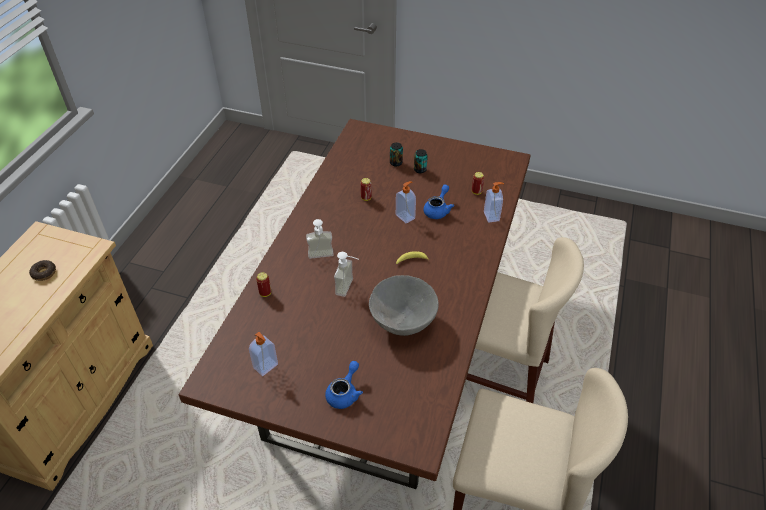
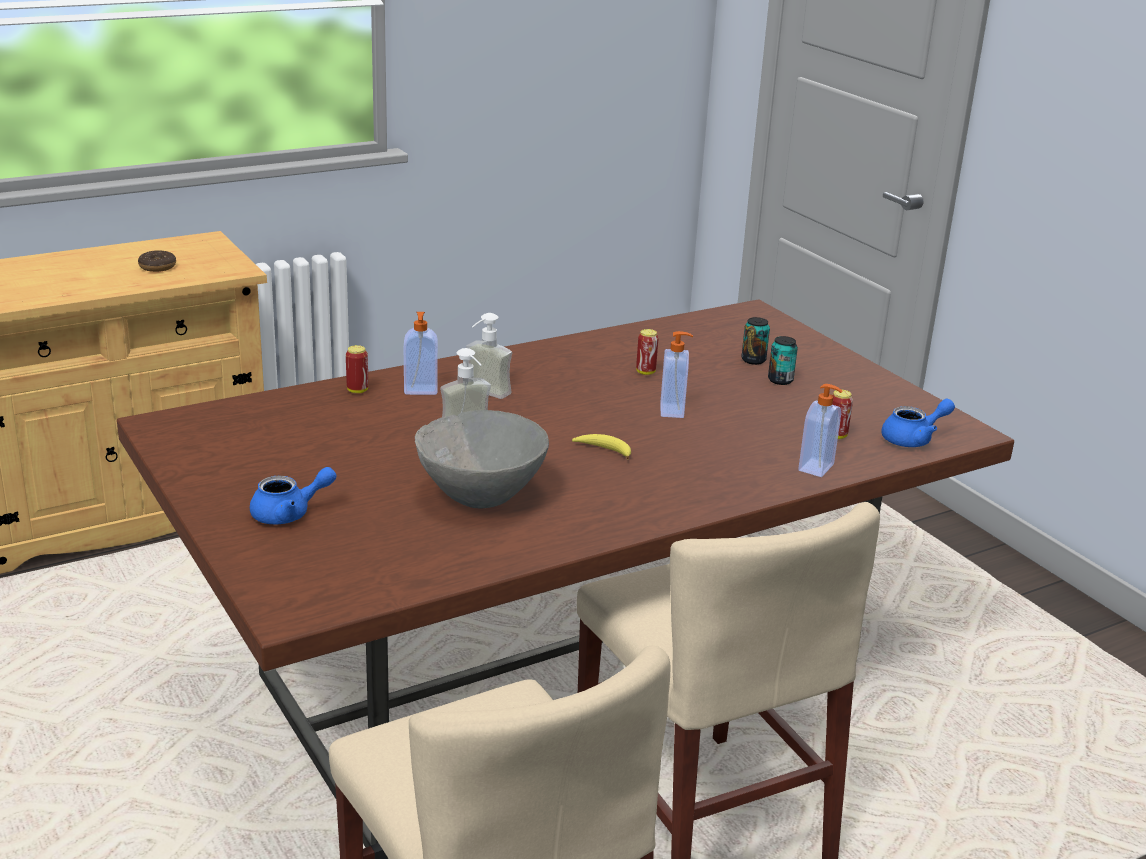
camera: 40 degrees right, 20 degrees down
(266, 366) = (244, 445): soap dispenser -> soap dispenser (420, 390)
(438, 210) = (736, 426): blue teapot -> blue teapot (913, 439)

